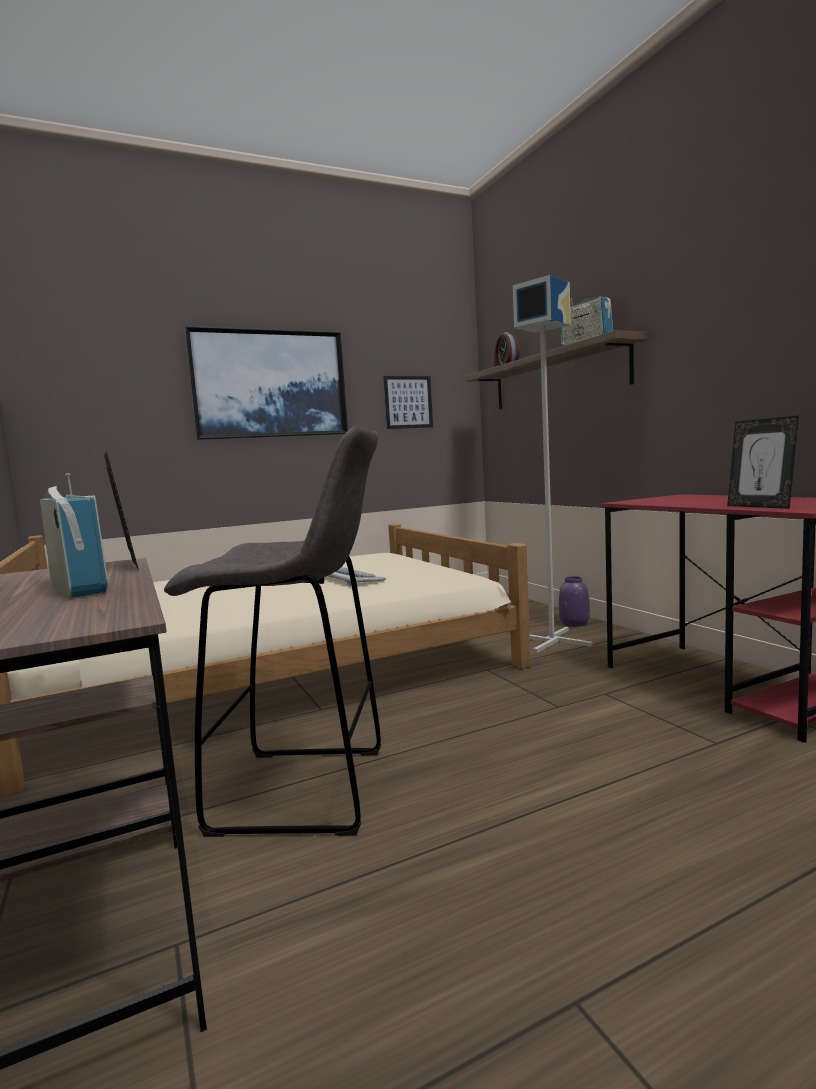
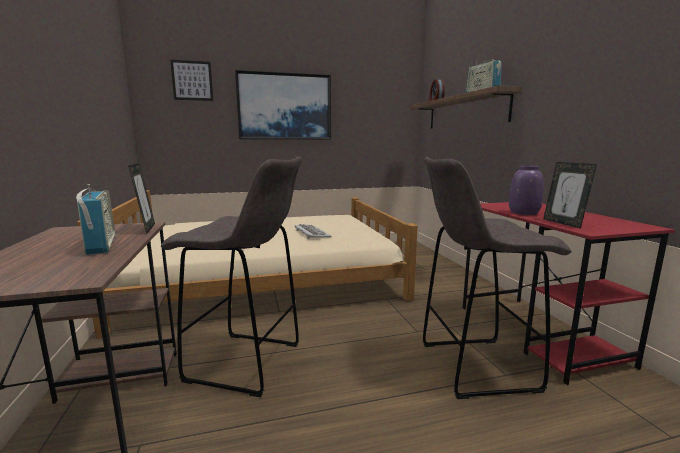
camera: 10 degrees right, 5 degrees up
(408, 402) = (372, 121): picture -> picture (192, 80)
(552, 640) = (436, 283): grey floor lamp -> none
(574, 623) = (456, 273): purple vase -> purple vase (523, 213)
(665, 739) = (473, 366): none -> grey stool

